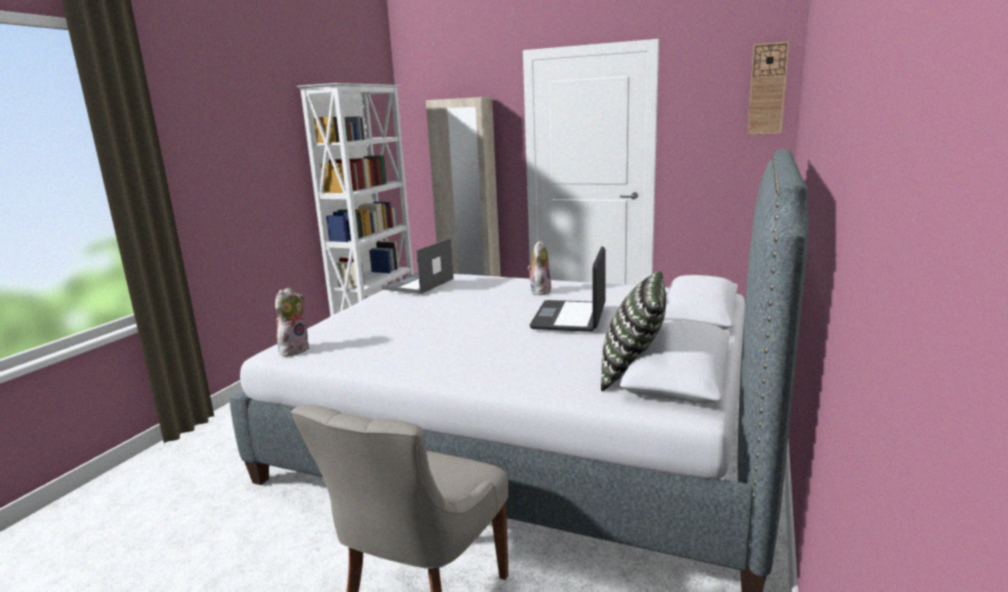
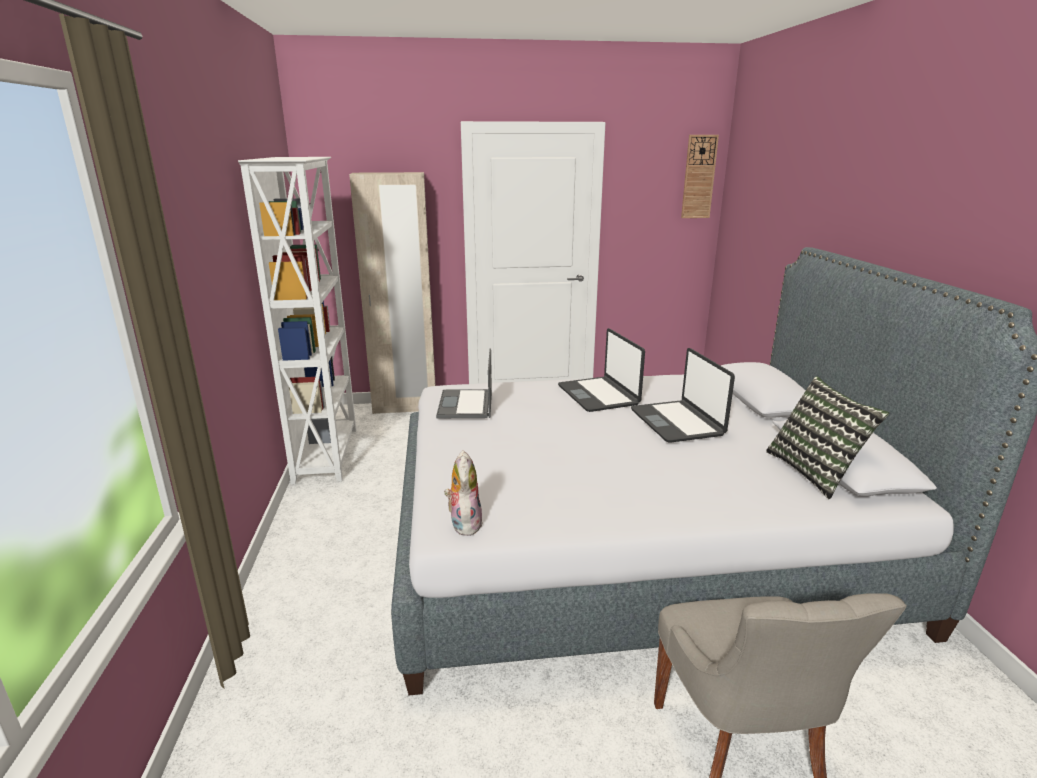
camera: 30 degrees left, 5 degrees up
(539, 291) = (599, 395): plush toy -> laptop

